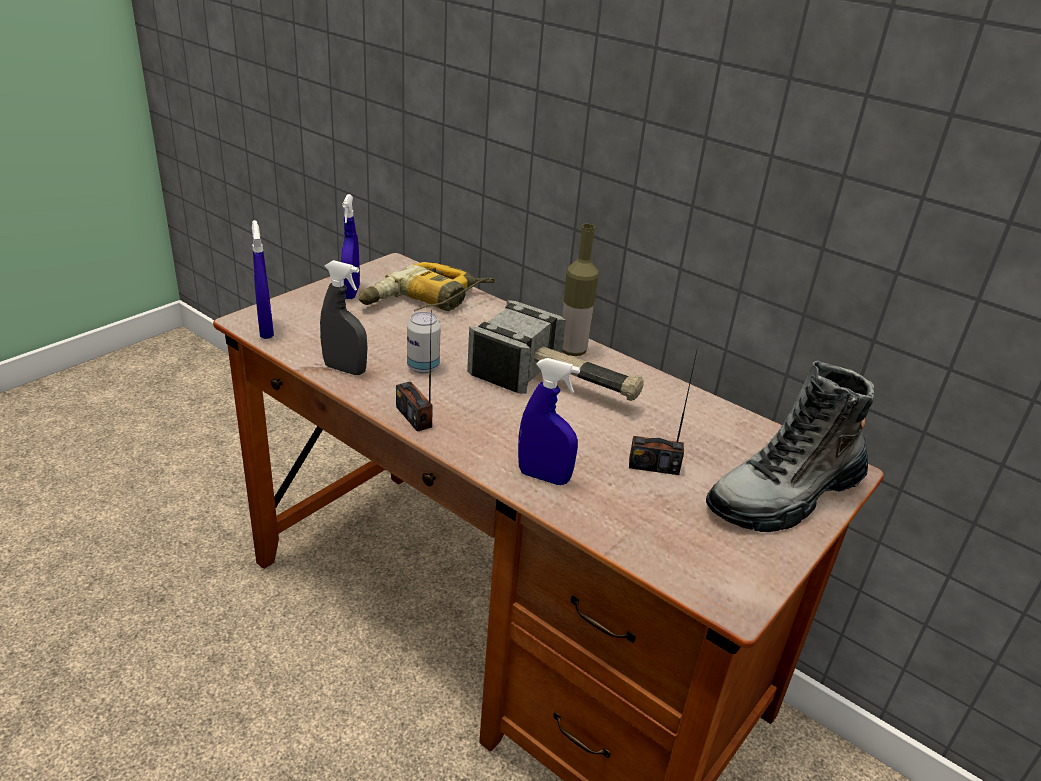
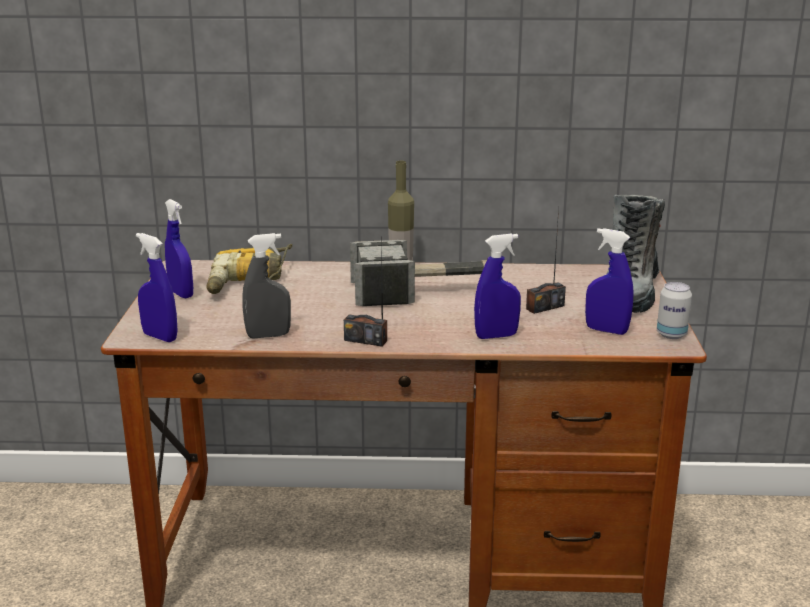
camera: 35 degrees left, 10 degrees down
(423, 367) = (321, 314): can -> can (671, 334)
(677, 534) = (606, 330): none -> blue spray bottle

